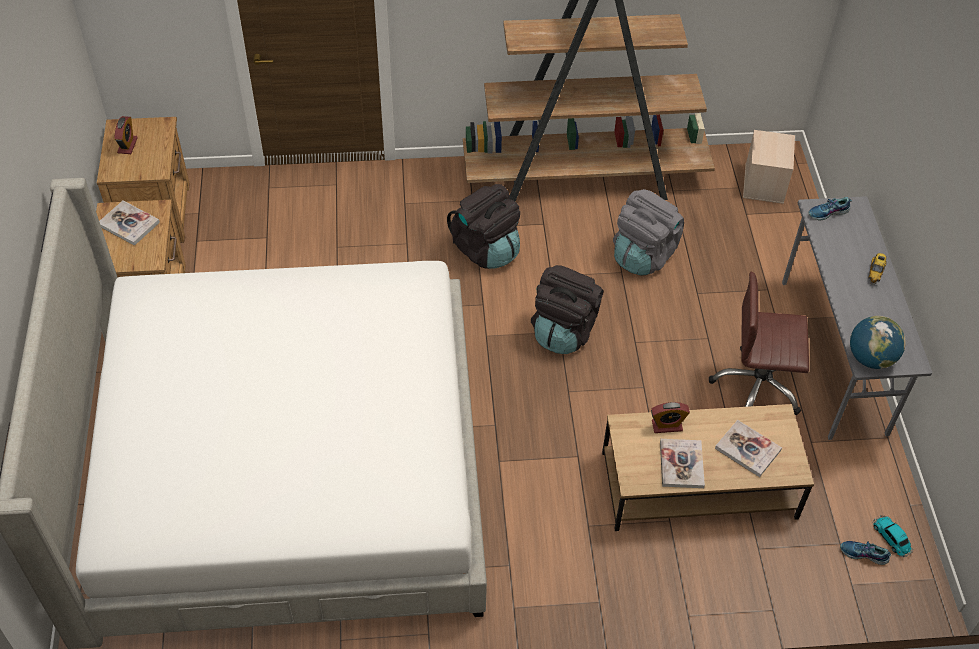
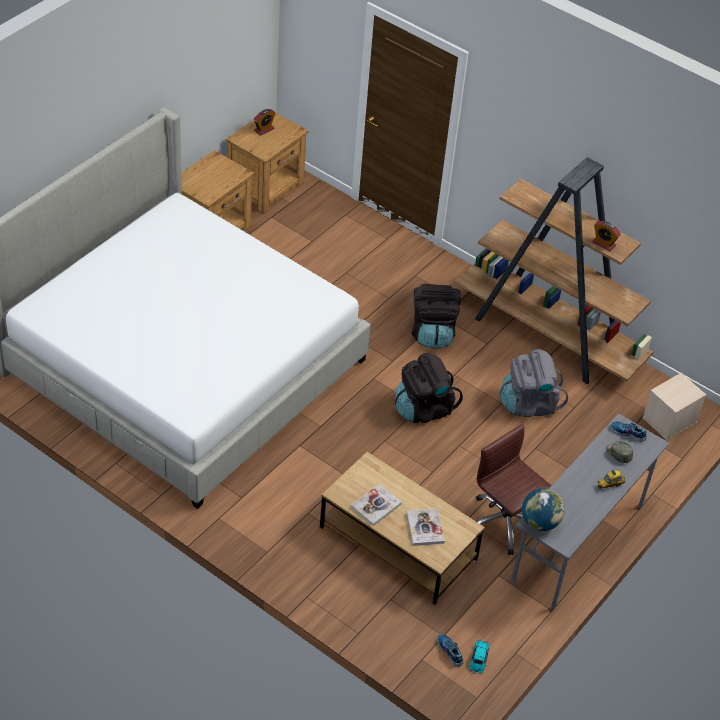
camera: 40 degrees right, 5 degrees down
(129, 224) = (217, 171): book -> none
(667, 426) = (393, 482): alarm clock -> alarm clock (603, 244)
(845, 239) = (618, 454): none -> grey cap

